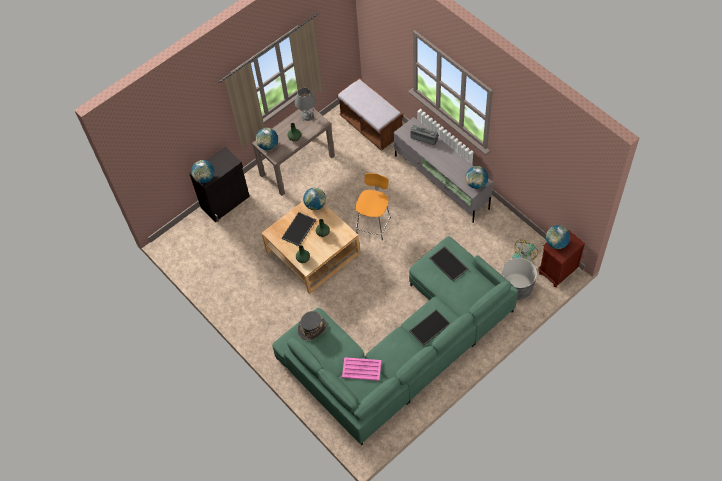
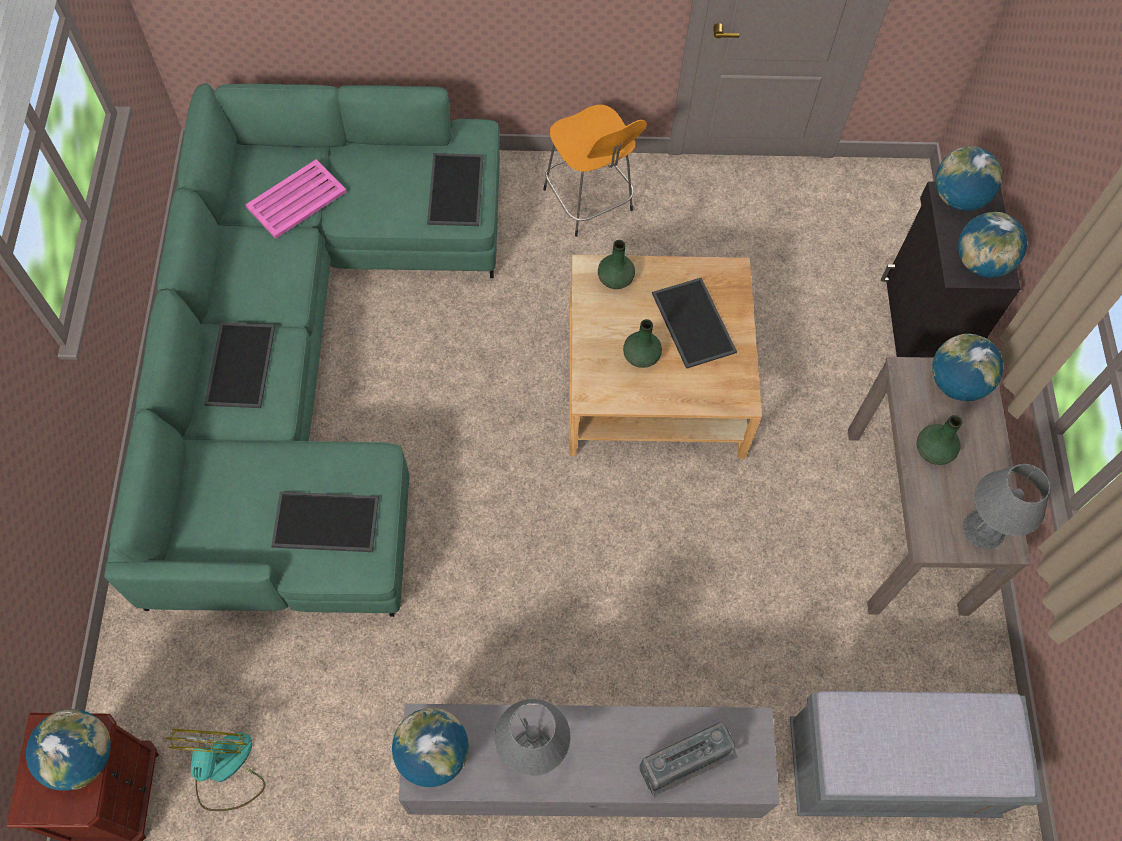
camera: 125 degrees right, 5 degrees up
(312, 328) = (457, 190): grey hat -> tray
(315, 205) = (725, 396): globe -> globe (980, 263)
(371, 126) = (889, 769): brown bench -> grey bench
(374, 224) = (611, 538): orange stool -> orange stool (589, 202)
(454, 166) = (533, 751): none -> grey table lamp
(516, 287) = (181, 672): grey planter -> none

